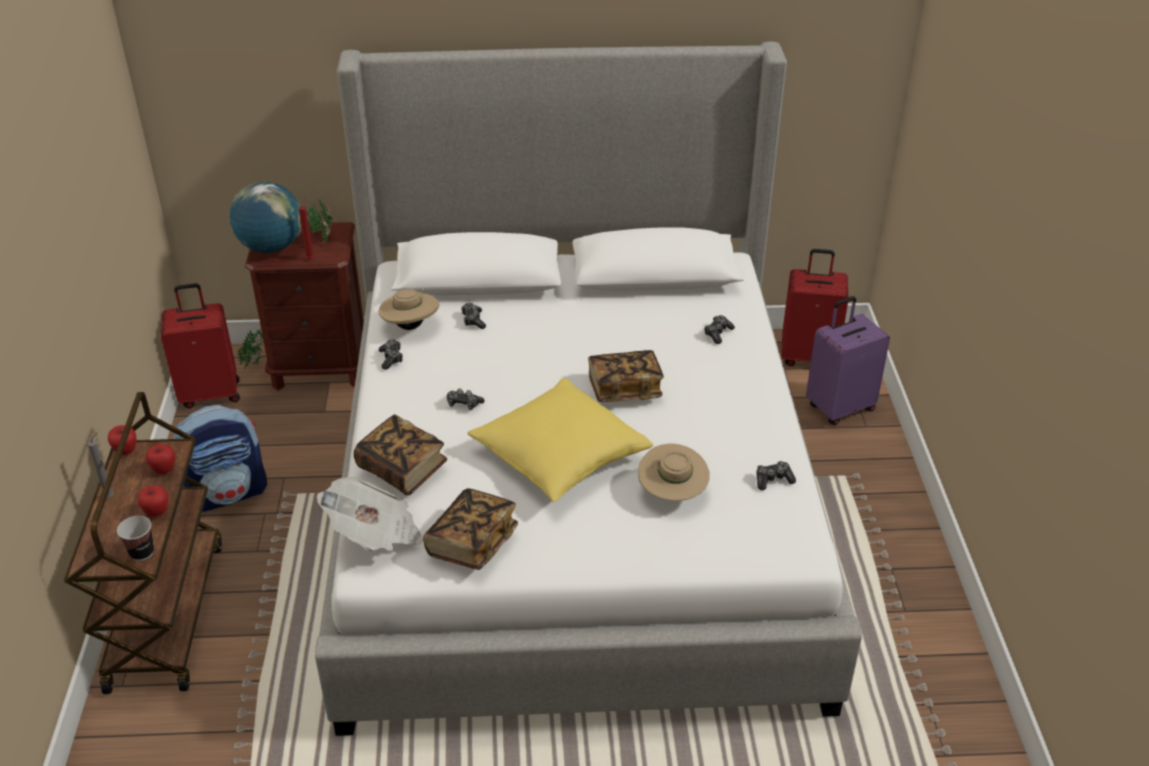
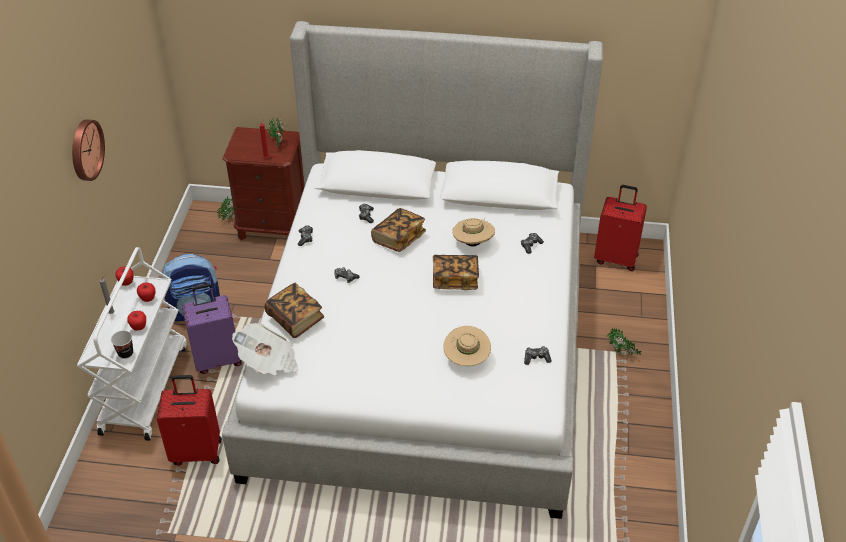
camera: 10 degrees right, 5 degrees up
(47, 241) = (85, 149): none -> wall clock
(165, 614) = (144, 388): brown cart -> white cart
(210, 393) = (196, 237): red suitcase -> red suitcase (197, 451)
(271, 247) = (242, 146): globe -> none
(410, 326) = (323, 215): beige hat -> beige hat (473, 243)
(472, 543) = (328, 376): book -> book (398, 238)
(559, 456) = (399, 323): yellow pillow -> none
(839, 407) = (626, 300): purple suitcase -> purple suitcase (217, 359)
(854, 477) = (621, 354): none -> potted plant

